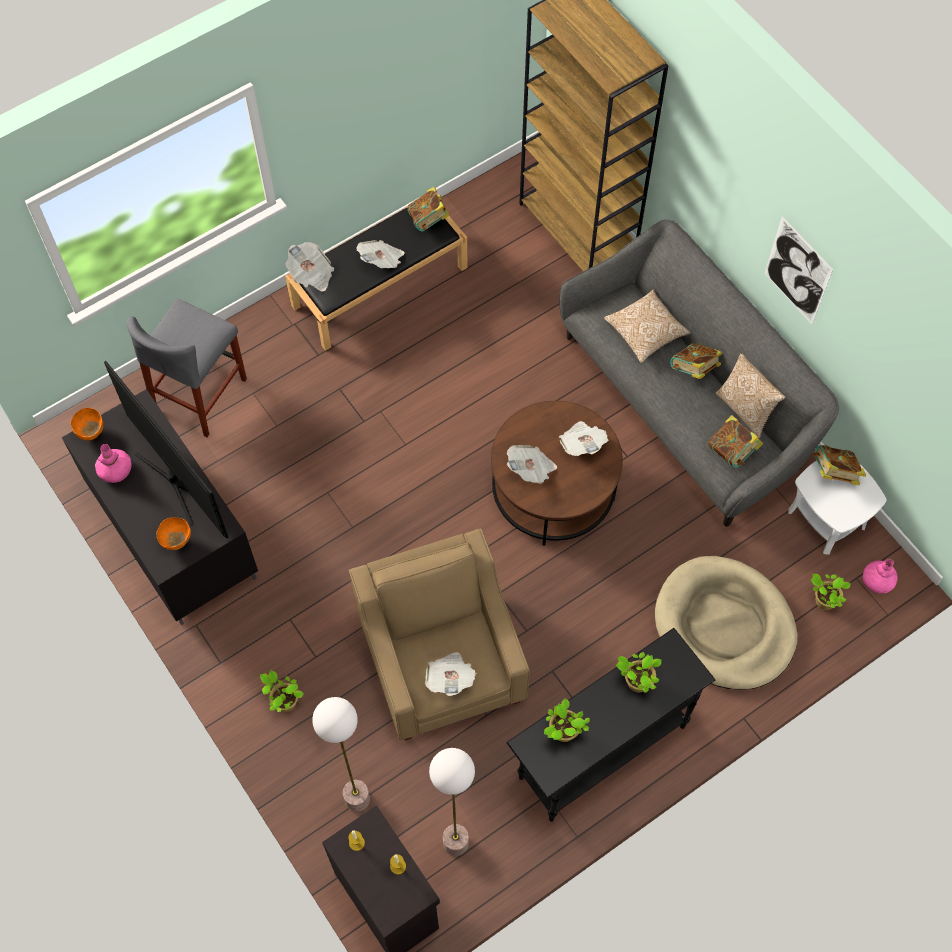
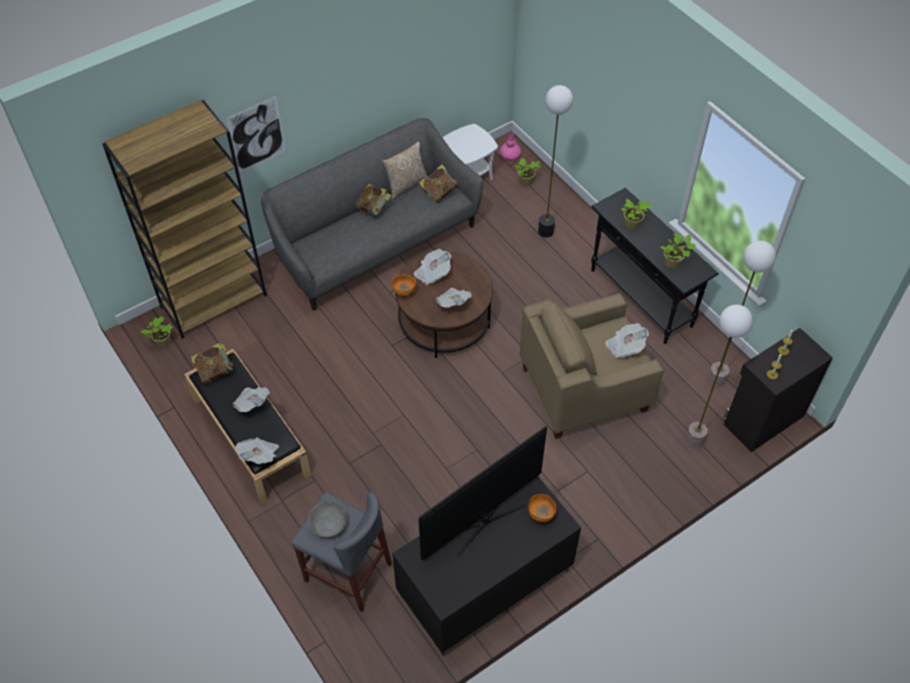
camera: 90 degrees left, 10 degrees down
(91, 433) = (436, 594): orange bowl -> orange bowl (404, 293)
(115, 470) = (474, 570): pink vase -> none
(190, 329) = (328, 524): none -> grey bowl
(284, 701) = (626, 491): potted plant -> potted plant (162, 342)
(645, 332) = (339, 234): pillow -> none
(724, 625) = (546, 231): beige dog bed -> floor lamp
(797, 271) = (353, 90): picture -> picture (256, 134)
(834, 473) = (455, 146): book -> none

